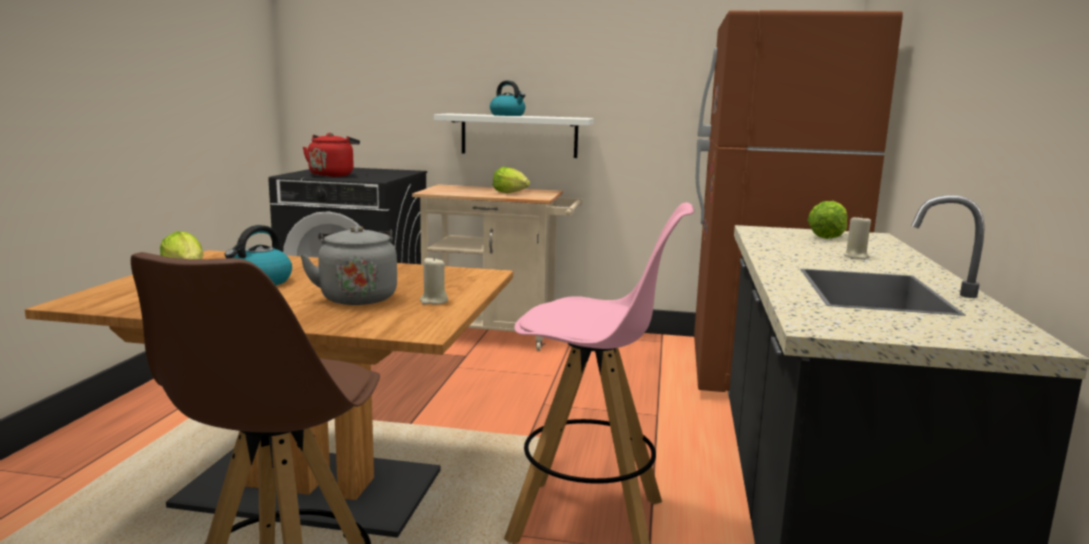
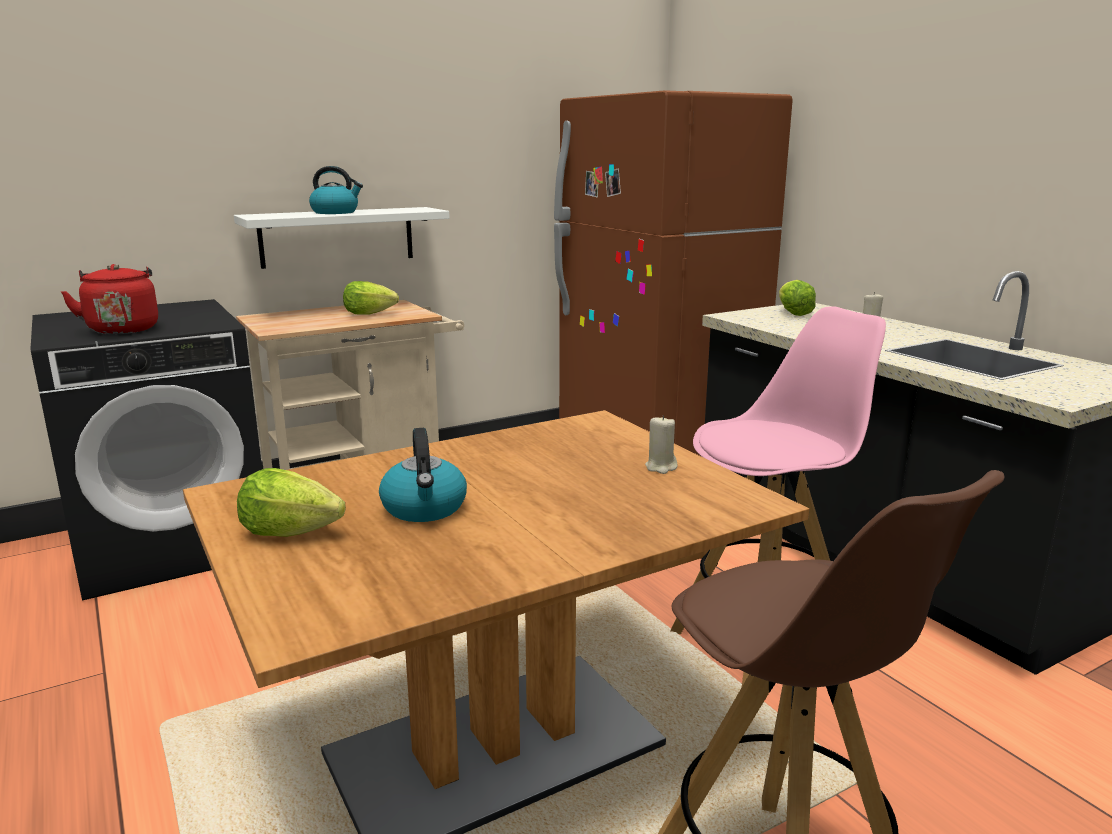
camera: 40 degrees left, 5 degrees up
(357, 297) = (585, 488): grey kettle -> none

